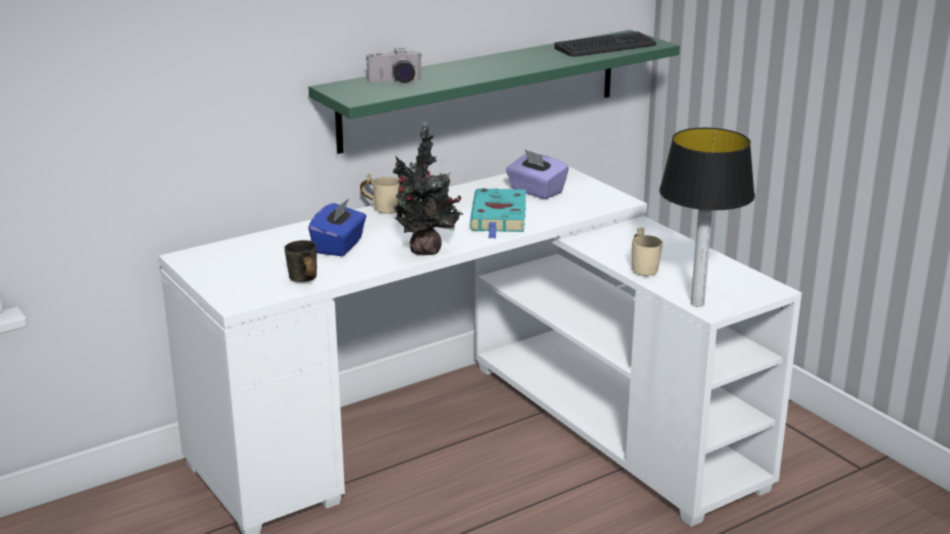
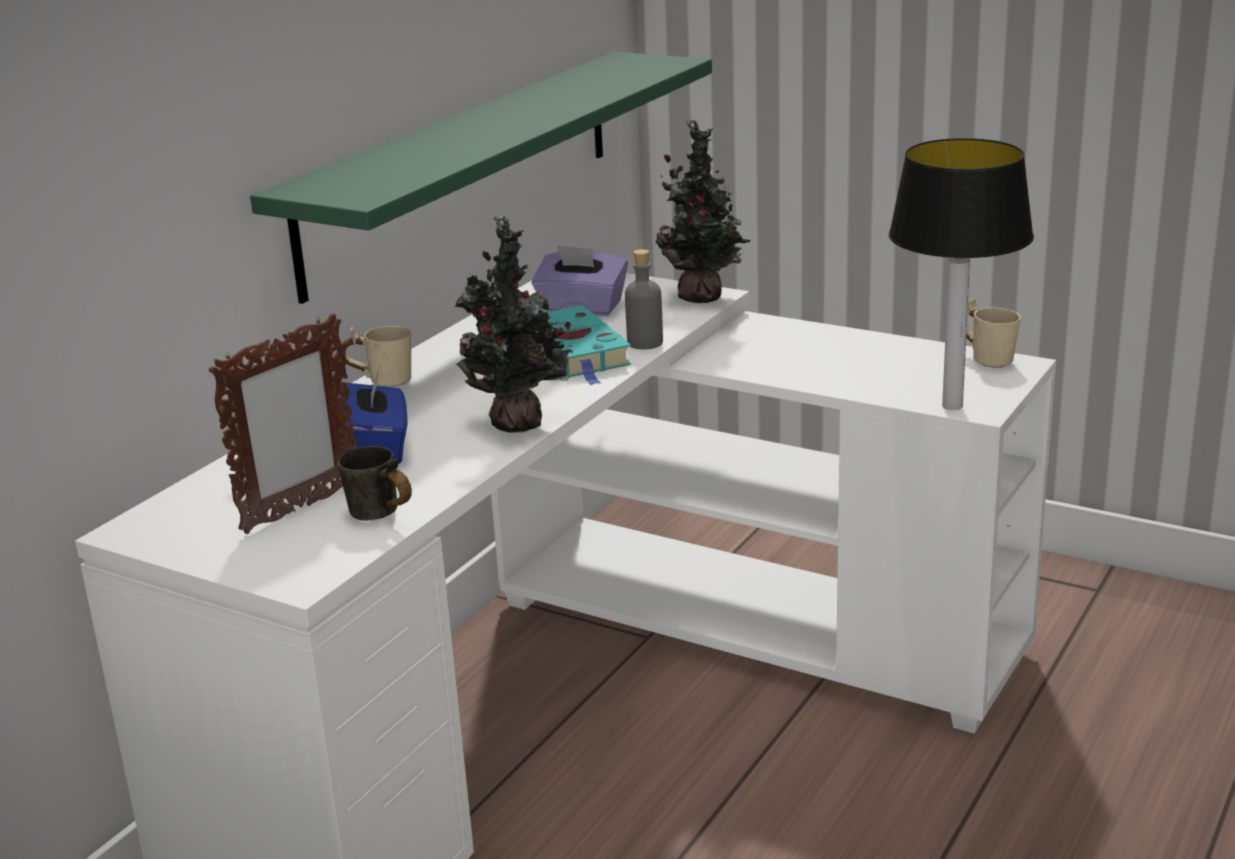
camera: 25 degrees left, 0 degrees up
(271, 267) = (300, 509): none -> picture frame
(395, 82) = (385, 165): camera -> none
(547, 221) = (645, 343): none -> grey bottle
(606, 46) = (618, 75): keyboard -> none
(614, 201) = (704, 298): none -> potted plant
(645, 269) = (832, 377): beige mug -> beige mug (989, 358)

